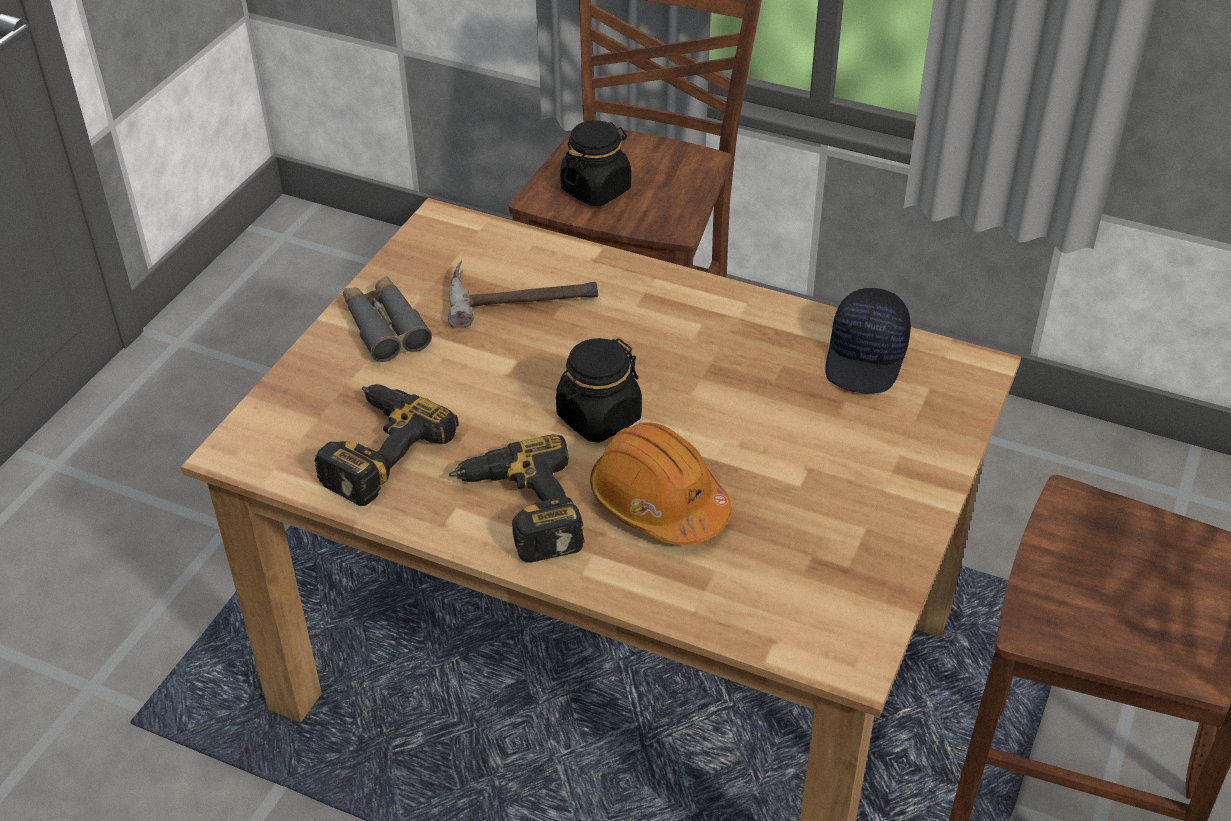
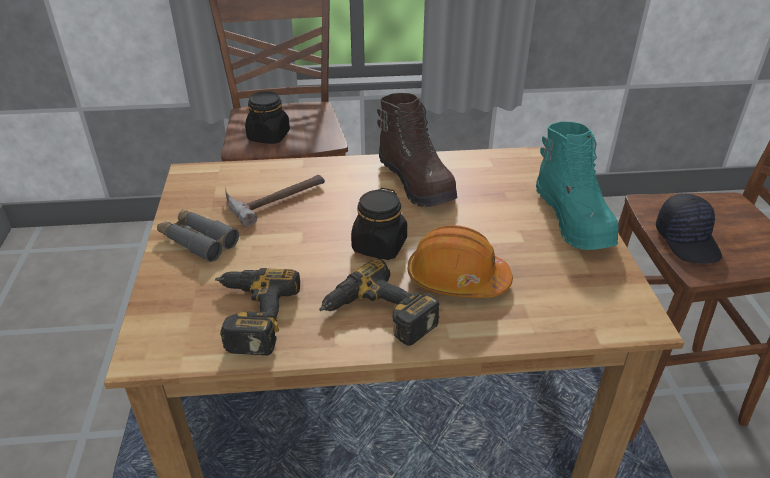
camera: 30 degrees left, 5 degrees down
(730, 340) = (417, 182): none -> brown boot
(867, 358) = (495, 168): black cap -> black cap (688, 240)
(906, 481) = (574, 219): none -> turquoise boot

